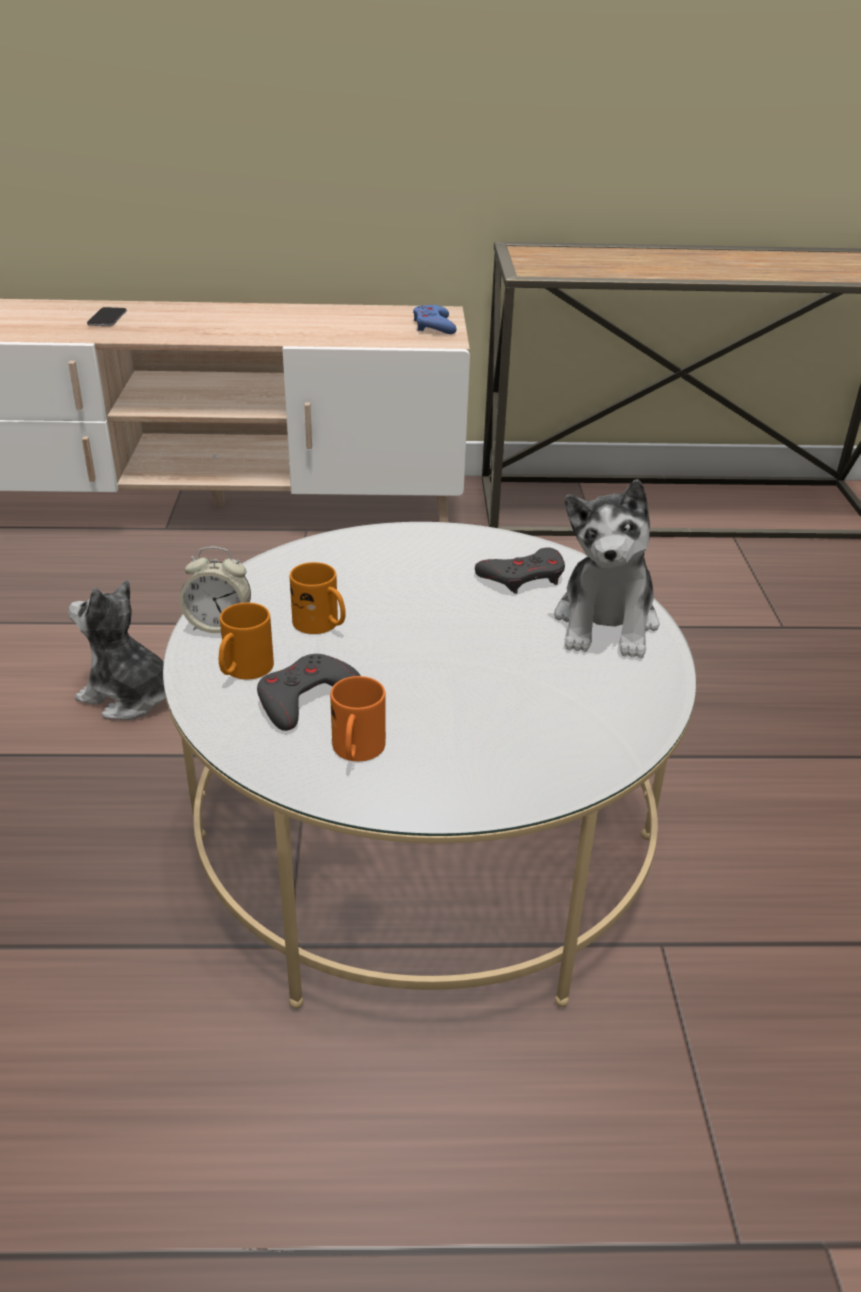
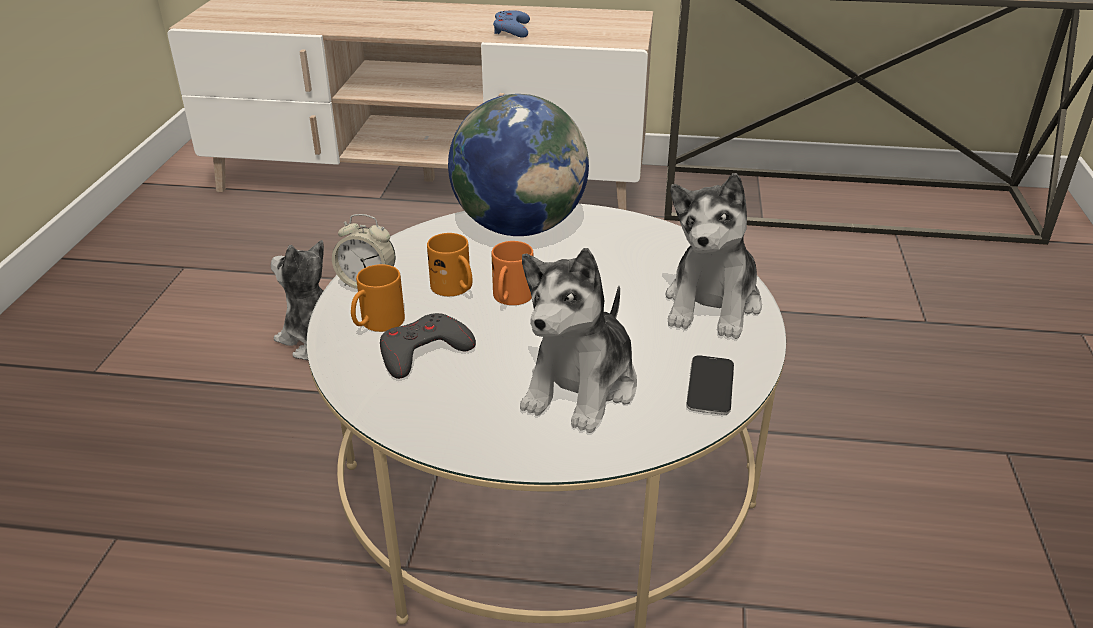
camera: 10 degrees right, 0 degrees up
(107, 318) = (339, 14): phone -> phone (710, 386)
(357, 752) = (455, 402): orange mug -> orange mug (511, 299)
(374, 551) = (519, 227): none -> globe
(433, 326) = (621, 28): blue game controller -> blue game controller (511, 29)
(492, 723) = (582, 387): none -> plush toy
(523, 577) = (647, 258): grey game controller -> none

